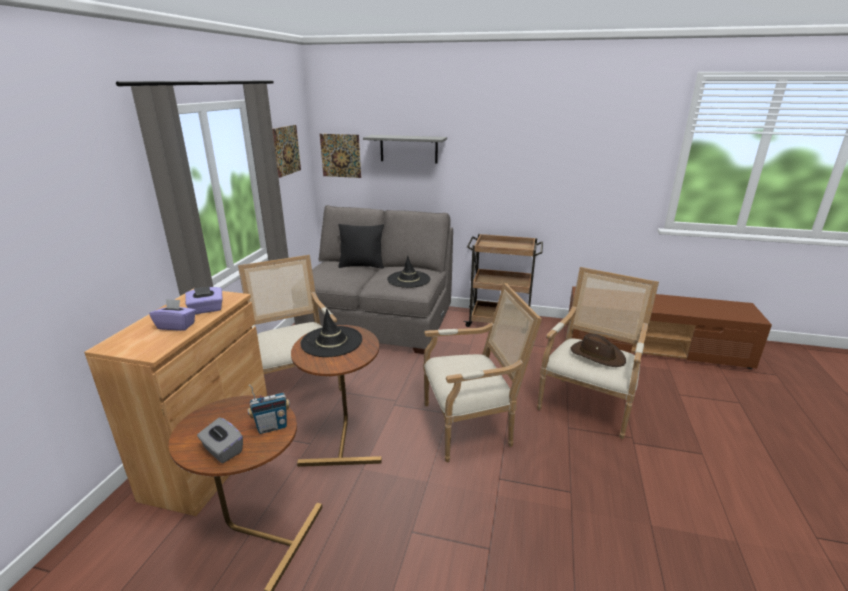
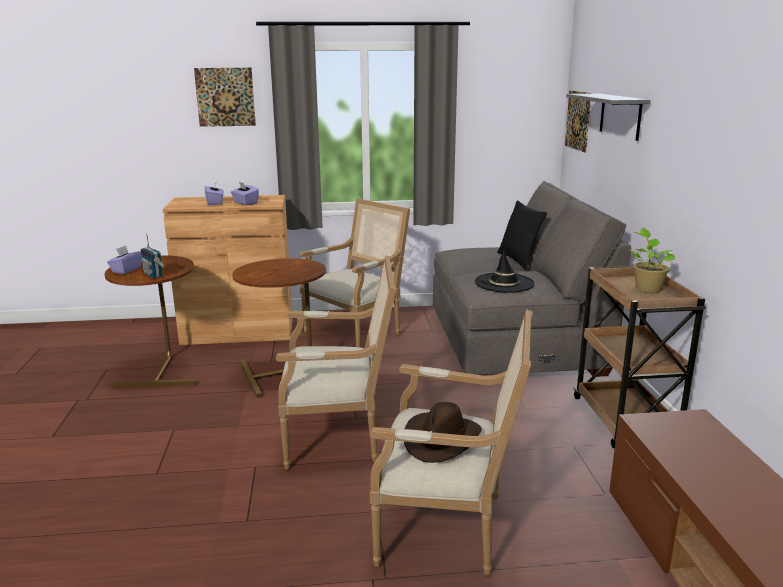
camera: 70 degrees right, 5 degrees down
(222, 450) = (126, 270): grey tissue box -> purple tissue box
(287, 150) = (501, 104): picture -> picture (225, 97)
(331, 341) = (287, 267): black hat -> none
(472, 426) = (339, 436): armchair -> armchair turned 60 degrees counterclockwise
(502, 245) = (647, 288): none -> potted plant

